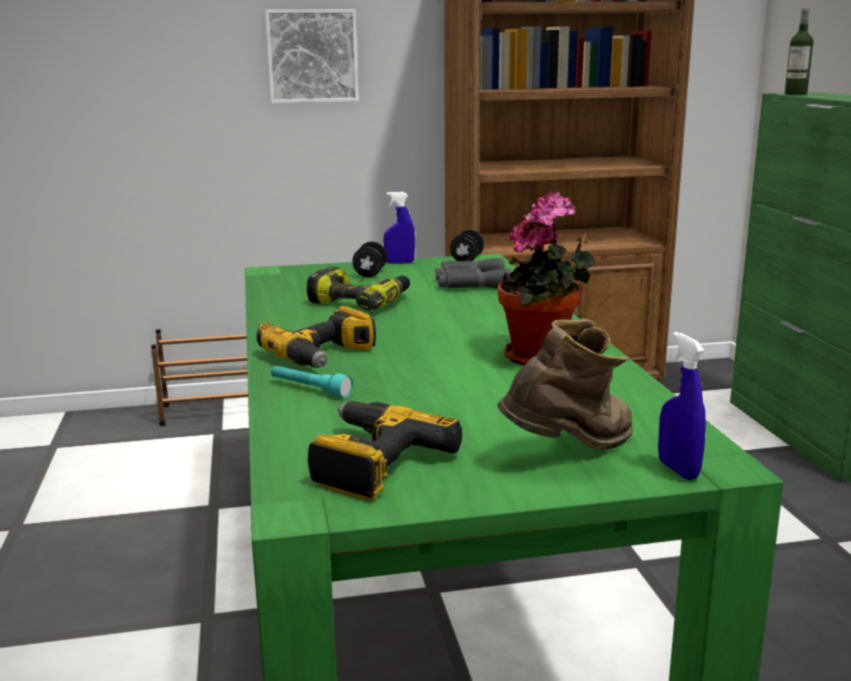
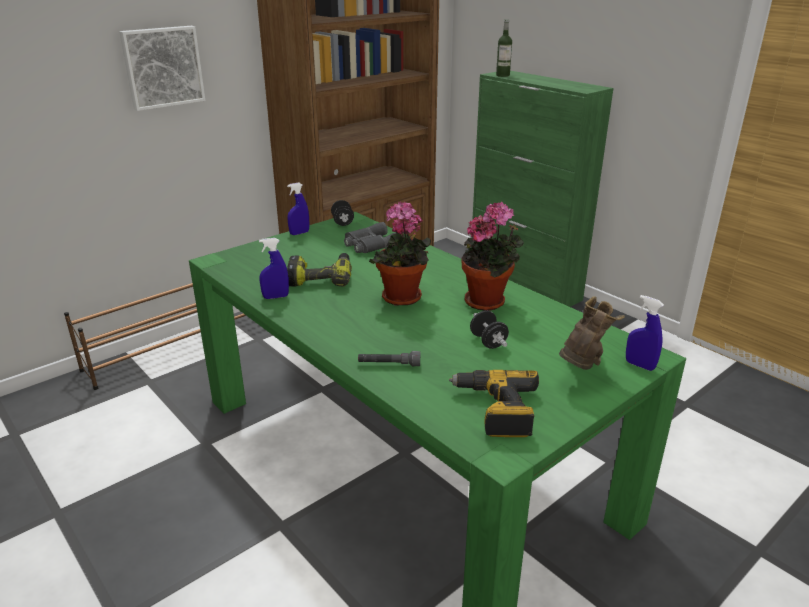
camera: 30 degrees left, 10 degrees up
(282, 309) = (276, 297): none -> blue spray bottle
(310, 389) = (389, 364): turquoise flashlight -> grey flashlight
(324, 357) = (362, 334): power drill -> none
(370, 273) = (293, 248): black dumbbell -> black dumbbell (488, 341)
(427, 336) = (402, 299): none -> potted plant

